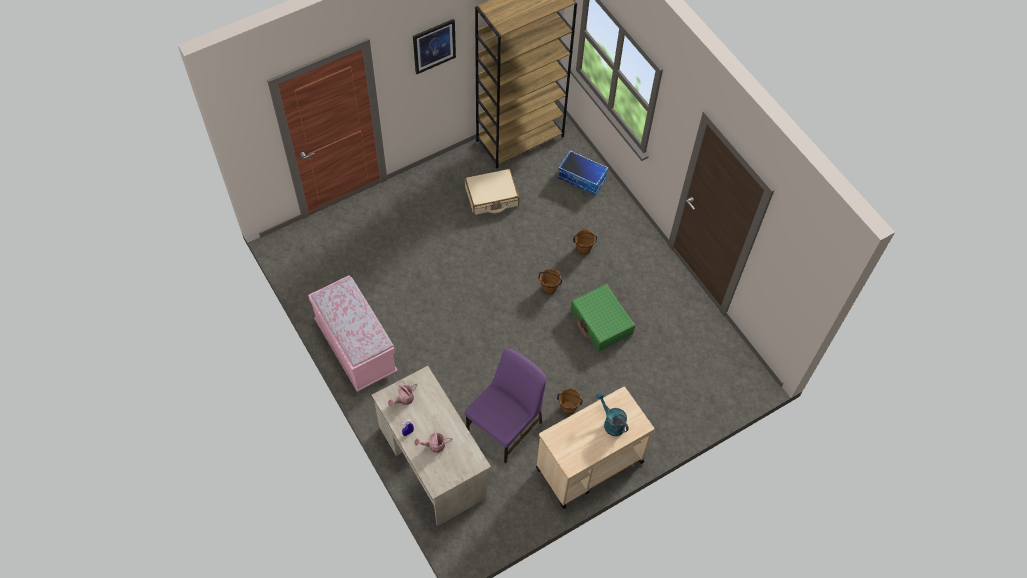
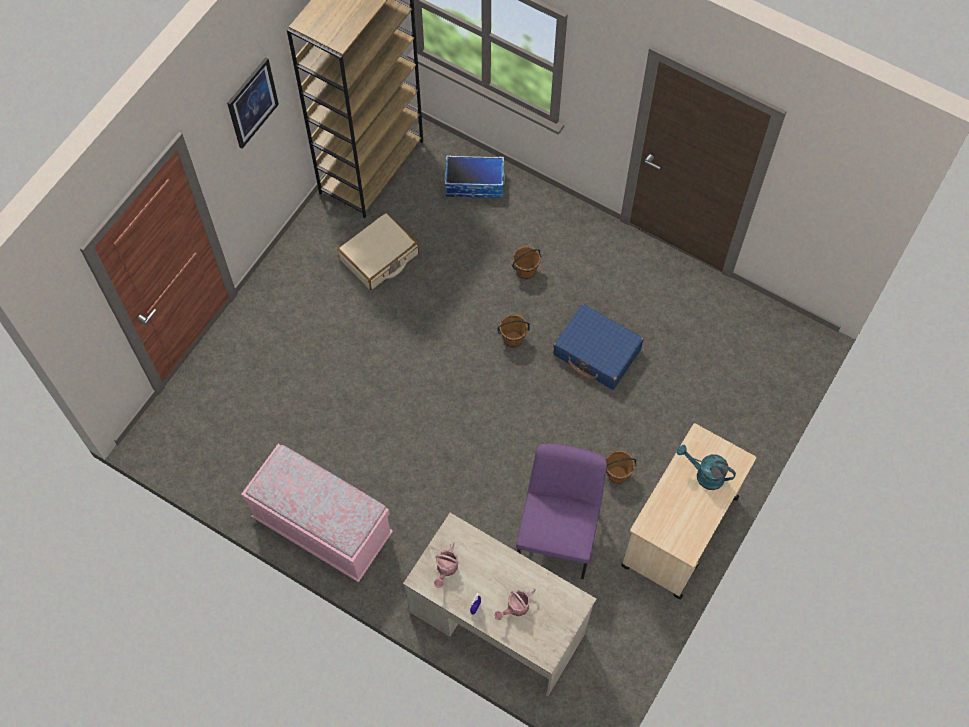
camera: 25 degrees left, 5 degrees up
(601, 322) = (597, 352): green suitcase -> blue suitcase

